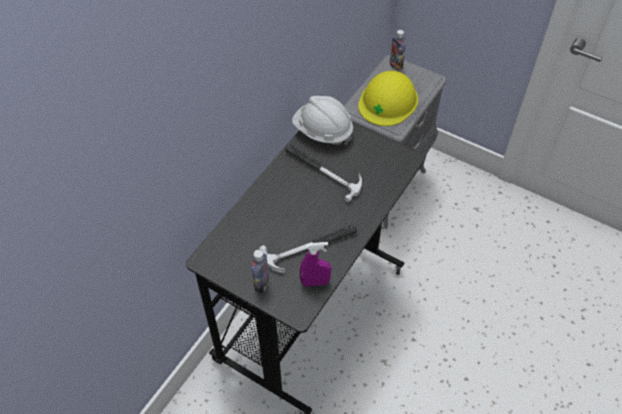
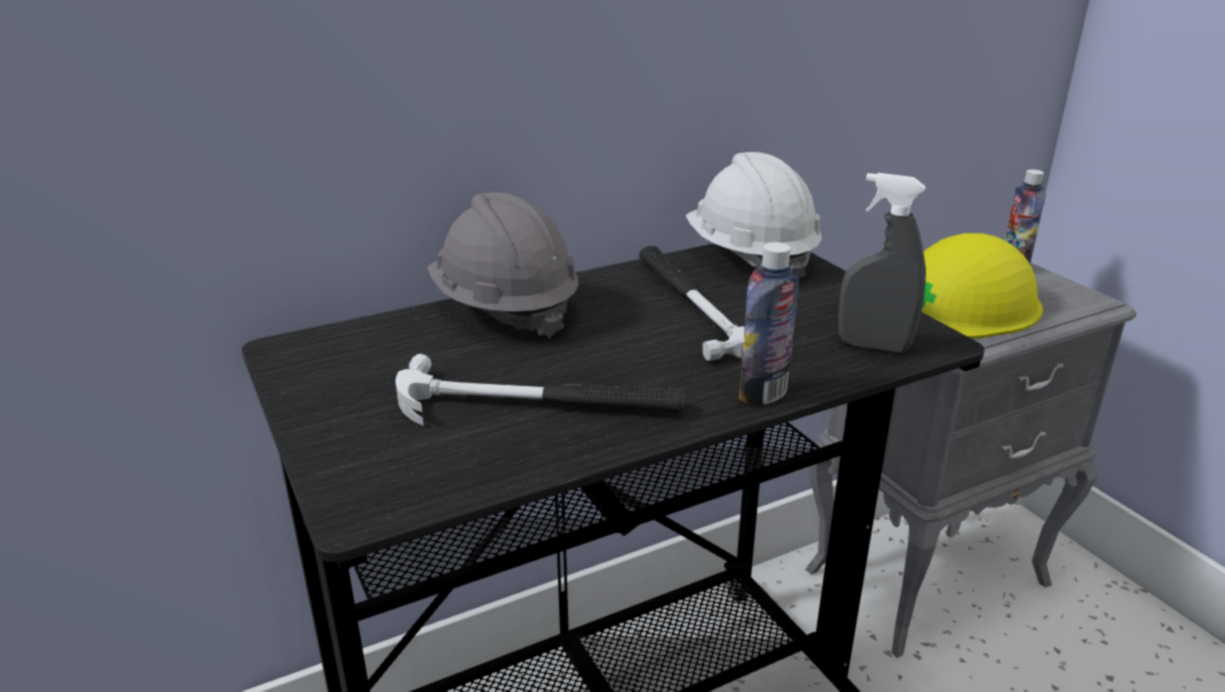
camera: 30 degrees right, 25 degrees down
(260, 204) = (504, 310): none -> grey hard hat
(261, 284) = (346, 425): bottle -> bottle (763, 393)
(315, 282) = (475, 467): purple spray bottle -> none
(392, 170) = (873, 346): none -> grey spray bottle

